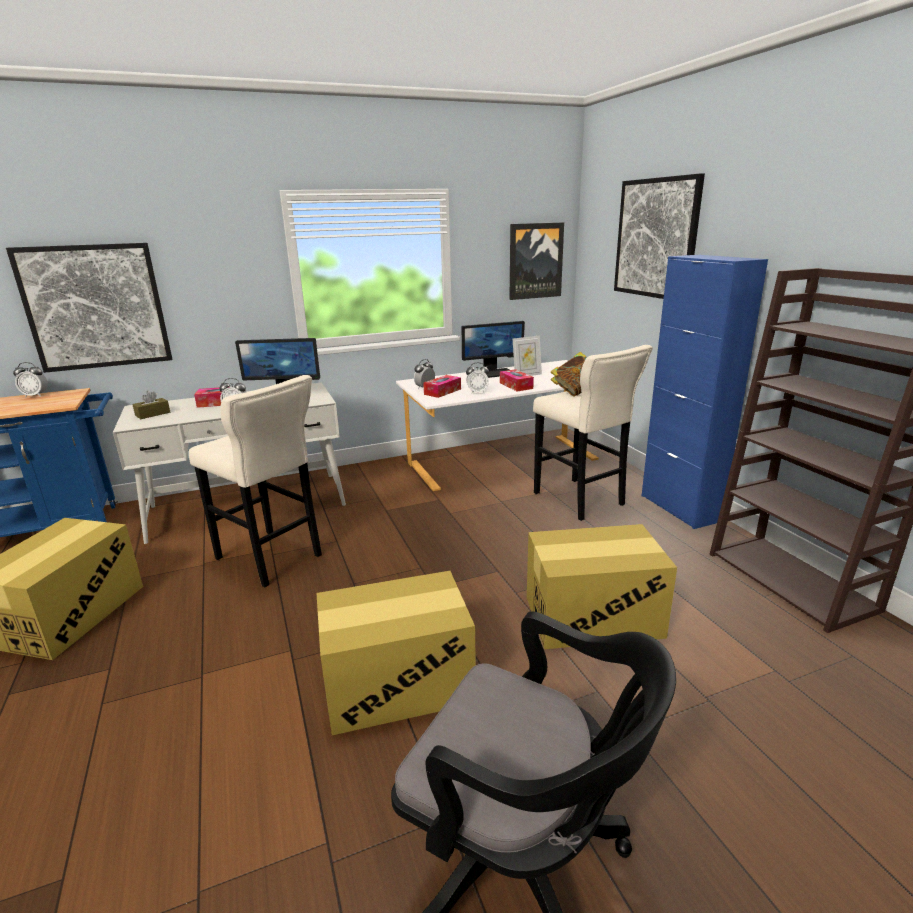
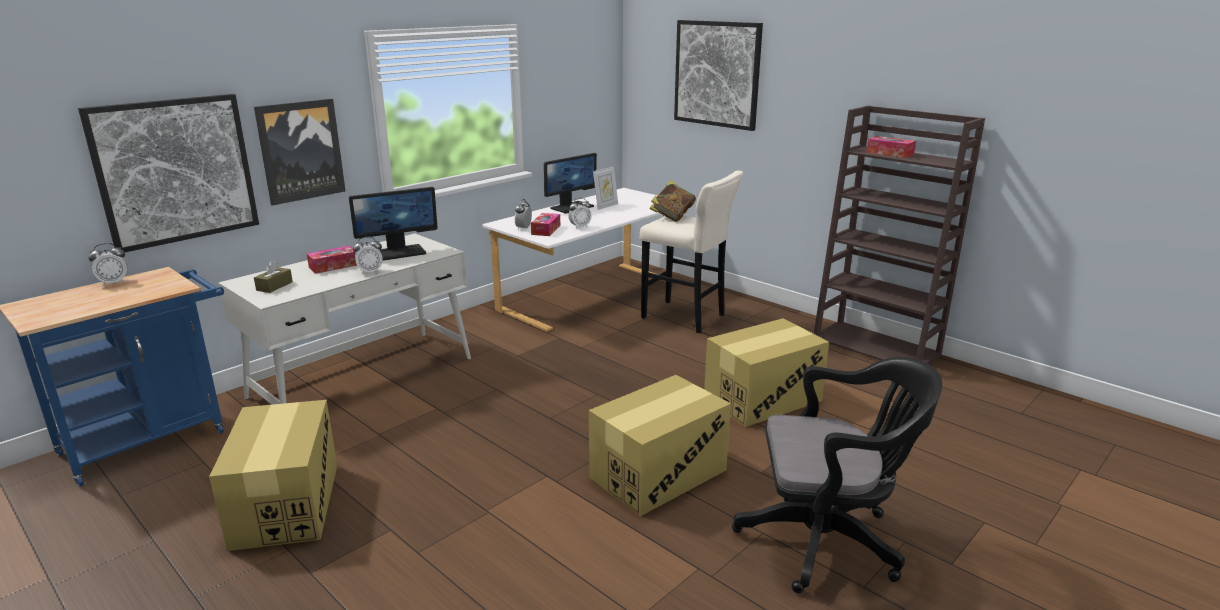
camera: 25 degrees left, 0 degrees up
(271, 559) = (447, 416): beige stool -> none
(516, 385) = (608, 217): tissue box -> tissue box (890, 153)
(535, 261) = (590, 92): picture -> picture (300, 151)
(679, 508) = (768, 310): blue cabinet -> none

